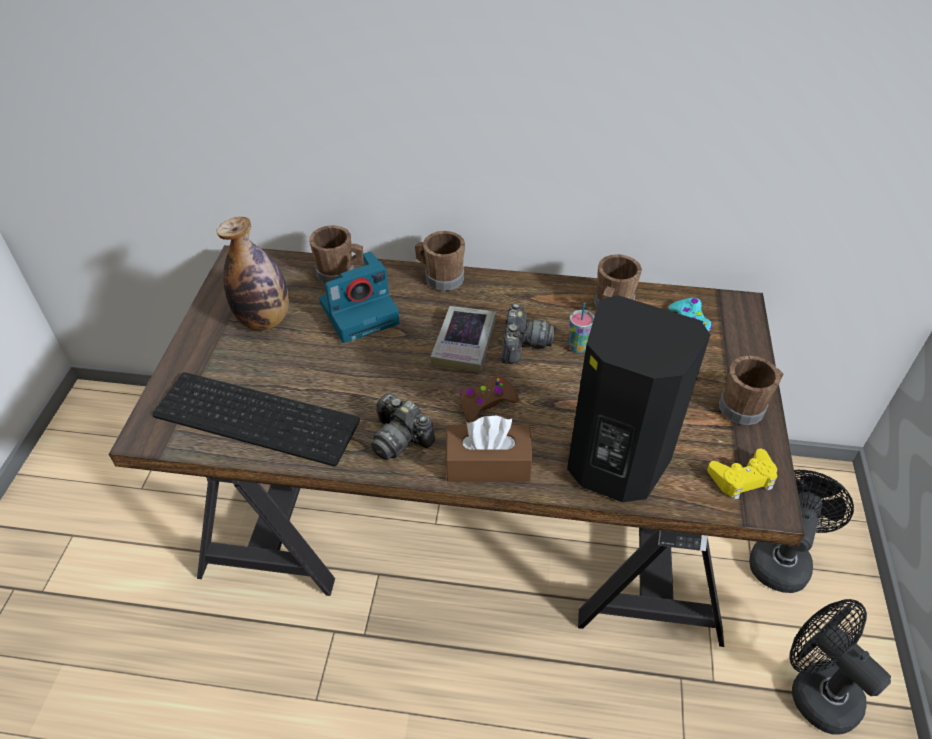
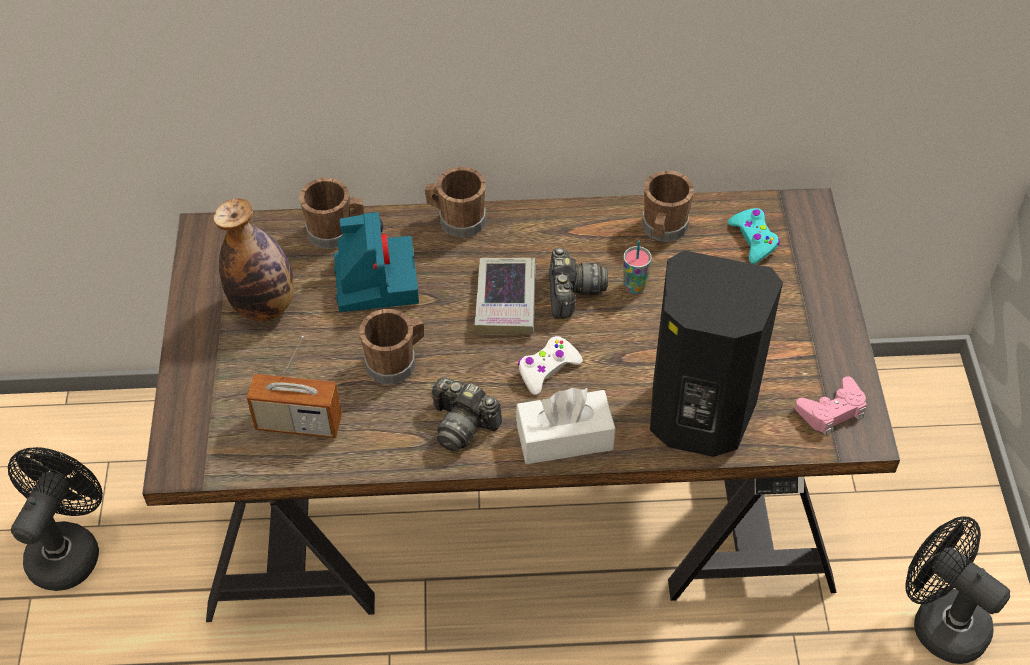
camera: 10 degrees left, 5 degrees up
(260, 416) = (299, 423): keyboard -> radio
(360, 312) = (375, 279): camera -> camera turned 60 degrees counterclockwise
(486, 403) = (547, 369): brown game controller -> white game controller
(488, 464) = (564, 438): brown tissue box -> white tissue box
(742, 478) = (832, 411): yellow game controller -> pink game controller
(746, 406) = (827, 330): brown mug -> brown mug (396, 362)
(780, 557) = (888, 481): black fan -> black fan (68, 548)

